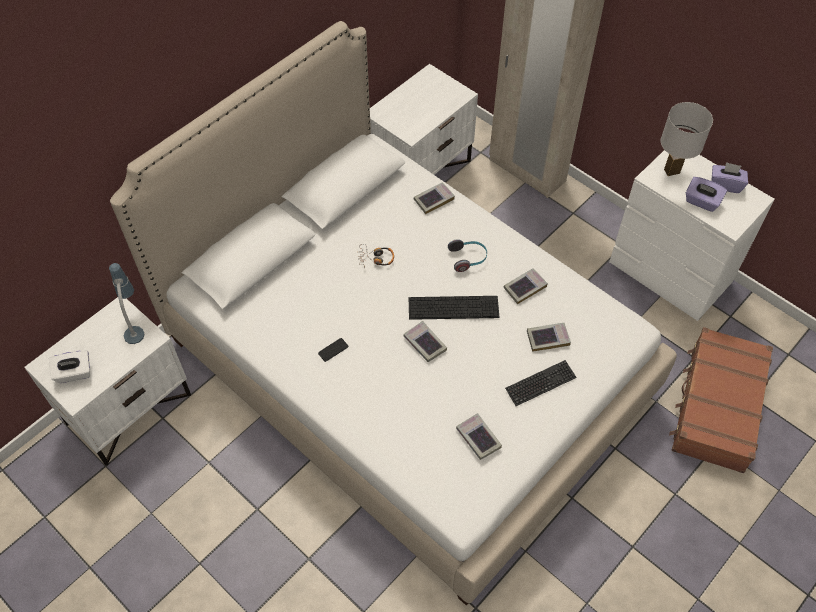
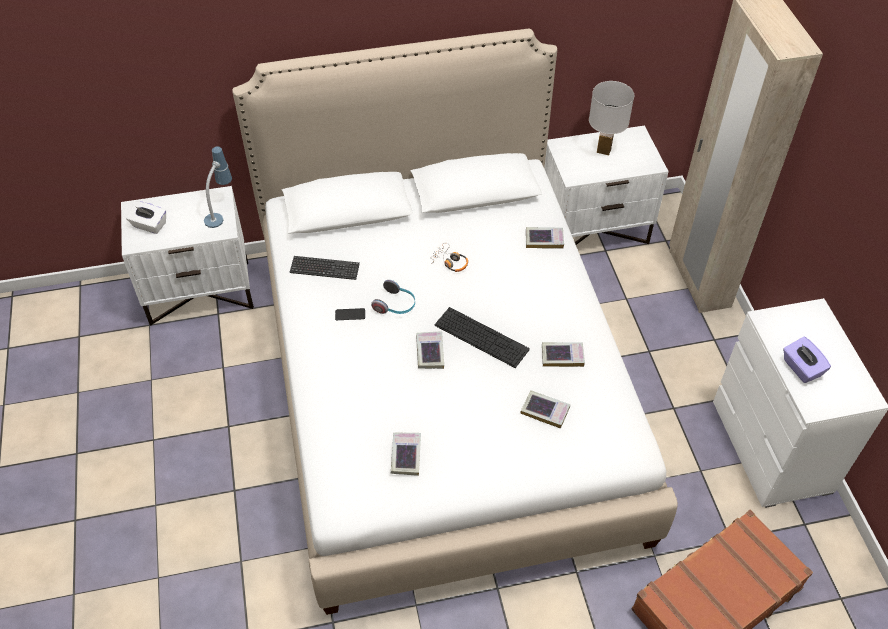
camera: 35 degrees right, 5 degrees down
(468, 258) = (531, 304): headphones -> headphones (396, 305)
(540, 384) = (503, 445): keyboard -> keyboard (325, 269)
(671, 171) = (793, 325): white table lamp -> white table lamp (603, 151)
(725, 185) = (843, 366): purple tissue box -> none

